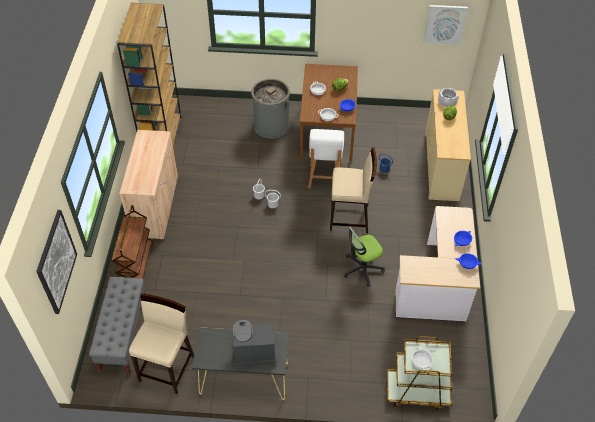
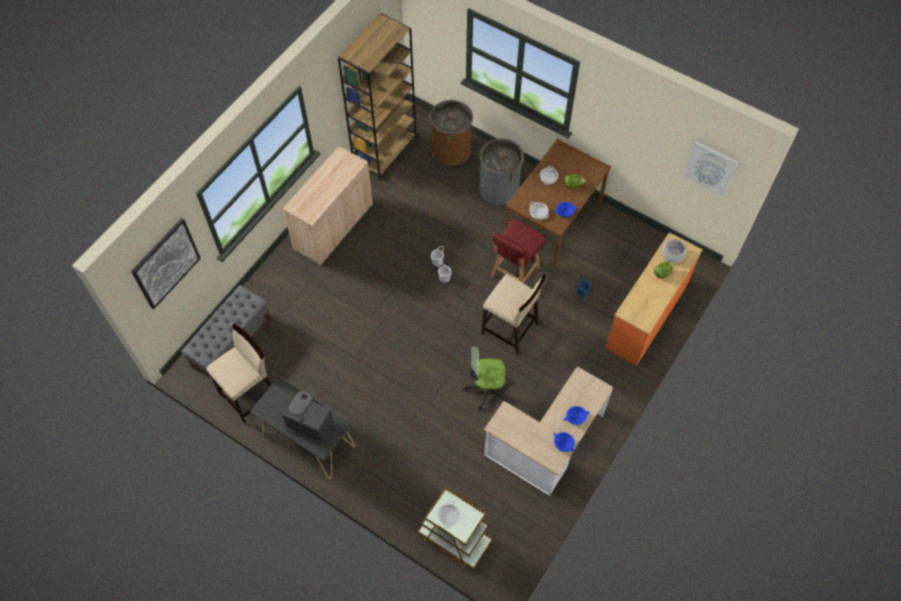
camera: 30 degrees right, 10 degrees up
(136, 265) = (281, 280): brown cart -> none
(215, 114) = (451, 149): none -> brown trash can
(324, 178) = (514, 272): white chair -> red chair
(442, 166) = (646, 317): beige dresser -> orange dresser

